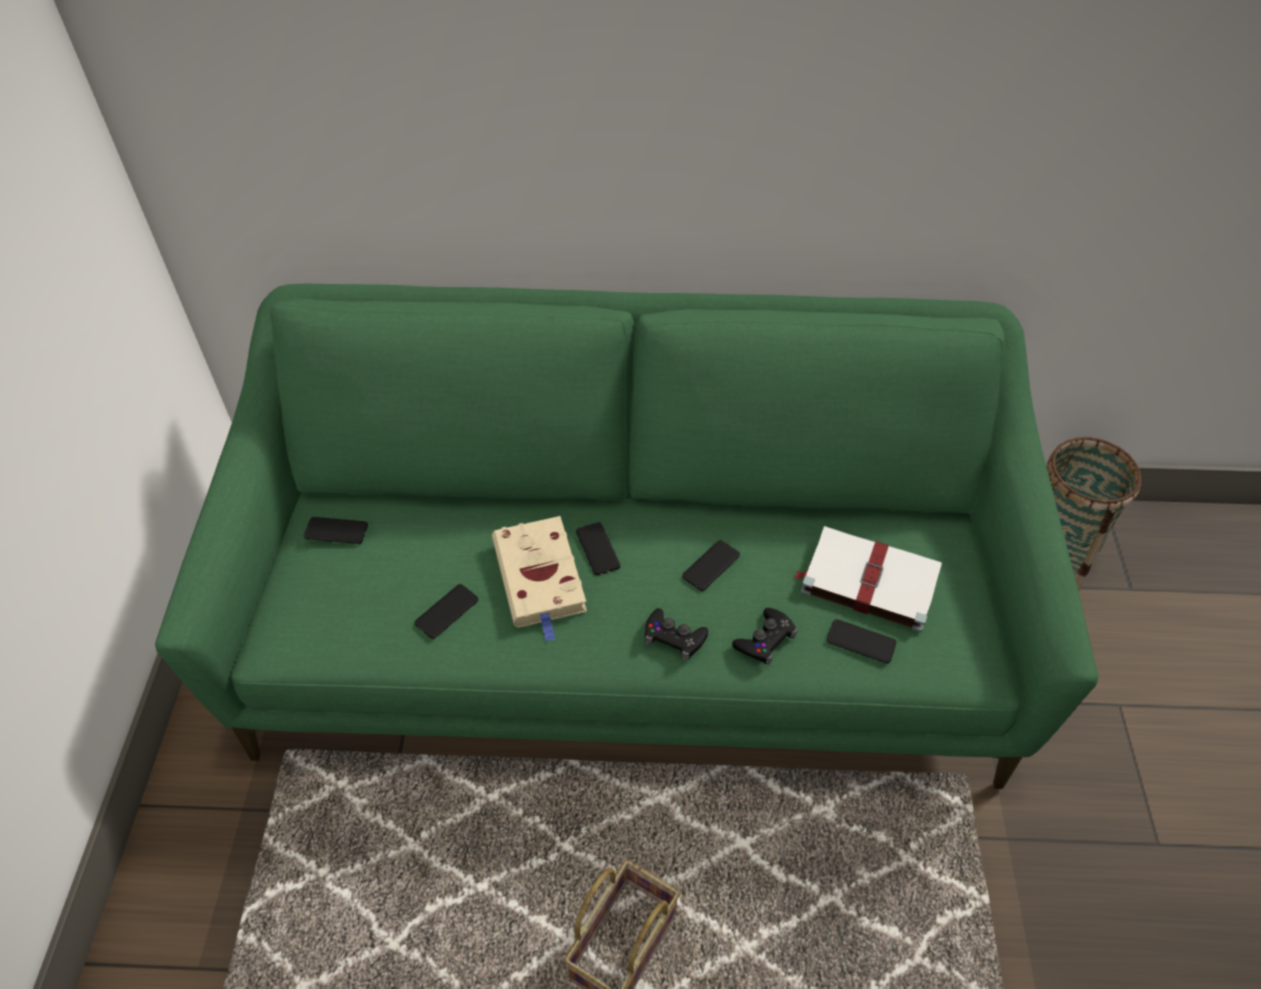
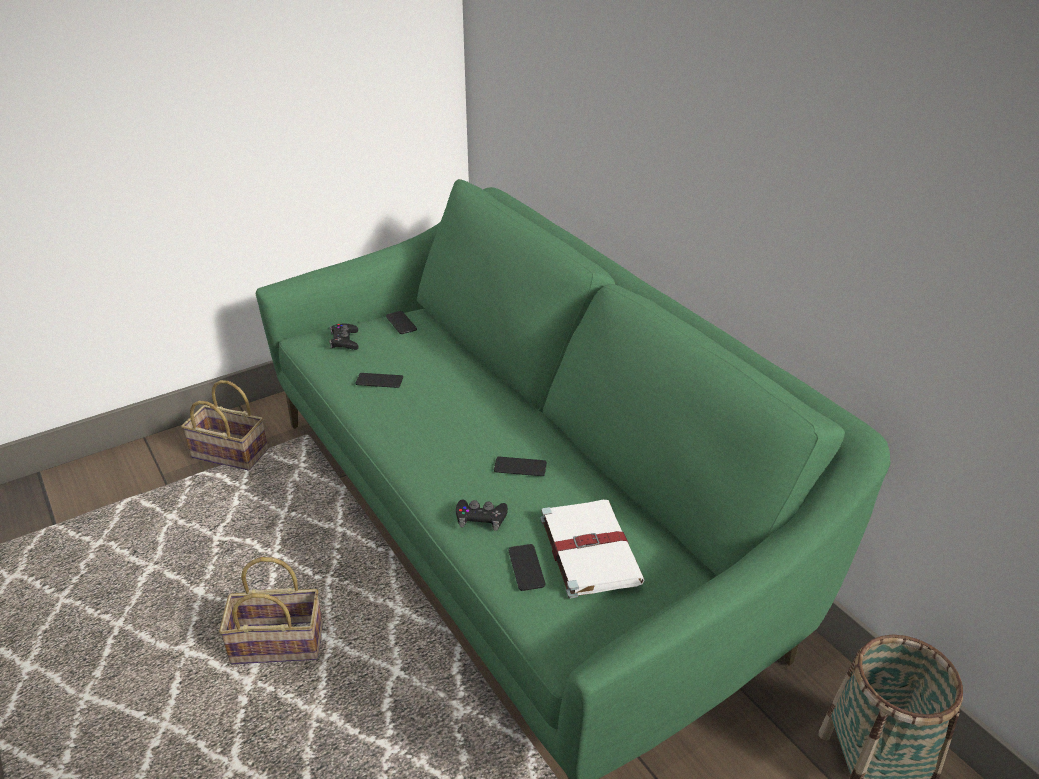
camera: 55 degrees right, 15 degrees down
(234, 864) = (227, 454): none -> basket
(541, 579) = (436, 403): beige book -> none
(597, 549) = (483, 414): phone -> none
(674, 637) = (443, 475): black game controller -> black game controller (344, 341)

